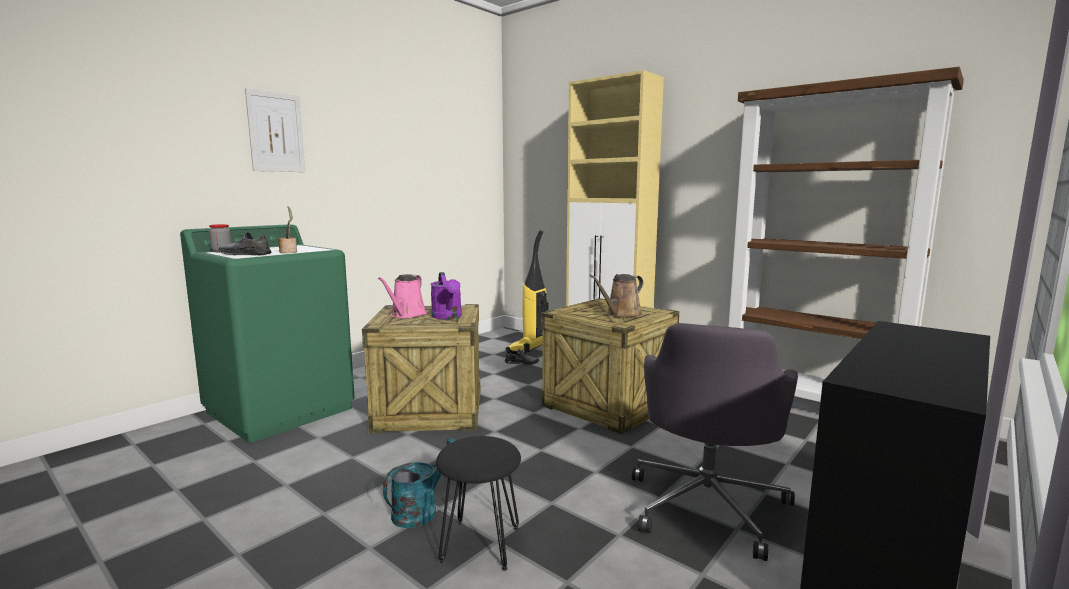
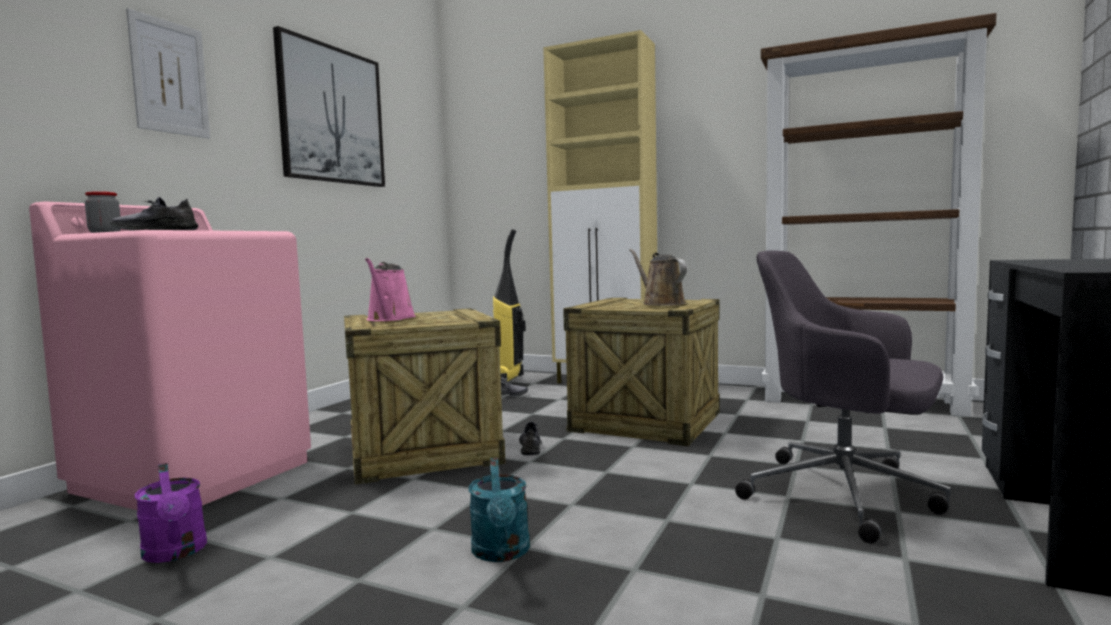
camera: 15 degrees left, 5 degrees down
(281, 409) = (195, 475): green washing machine -> pink washing machine
(289, 252) = (219, 230): potted plant -> none
(403, 142) = (332, 115): none -> picture
(421, 509) = (501, 553): turquoise watering can -> turquoise watering can turned 150 degrees clockwise
(448, 317) = (450, 317): purple watering can -> purple watering can (176, 553)
(481, 544) = (616, 575): black stool -> none
(504, 417) = (530, 446): none -> grey shoe
(621, 314) = (660, 303): brown watering can -> brown watering can turned 120 degrees clockwise
(707, 505) = (845, 495): grey office chair -> grey office chair turned 120 degrees clockwise

